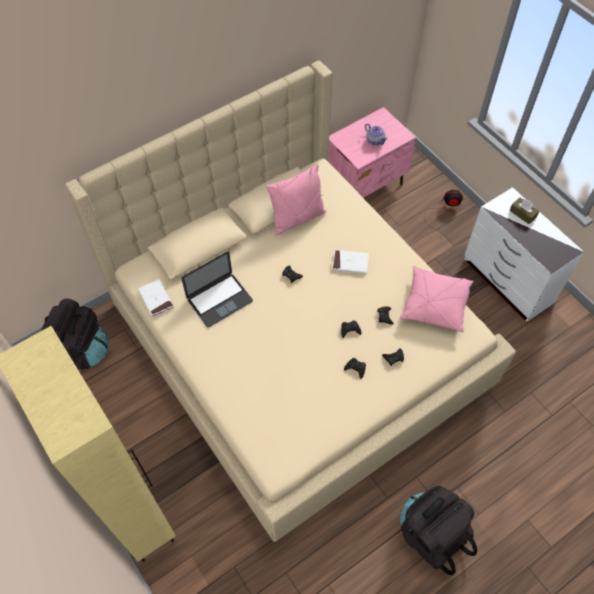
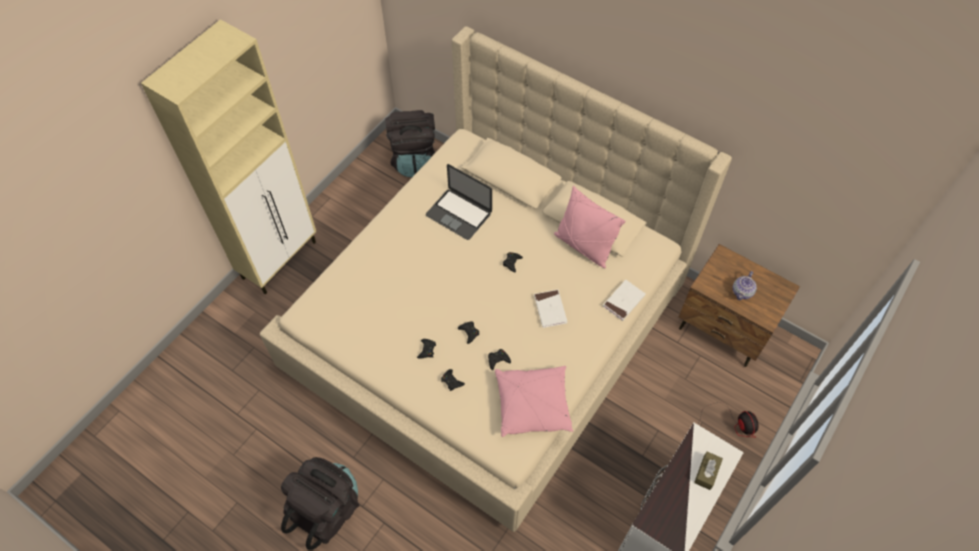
camera: 70 degrees right, 0 degrees up
(156, 299) = (439, 167): white book -> white book (623, 301)
(366, 184) = (724, 329): pink nightstand -> brown nightstand

